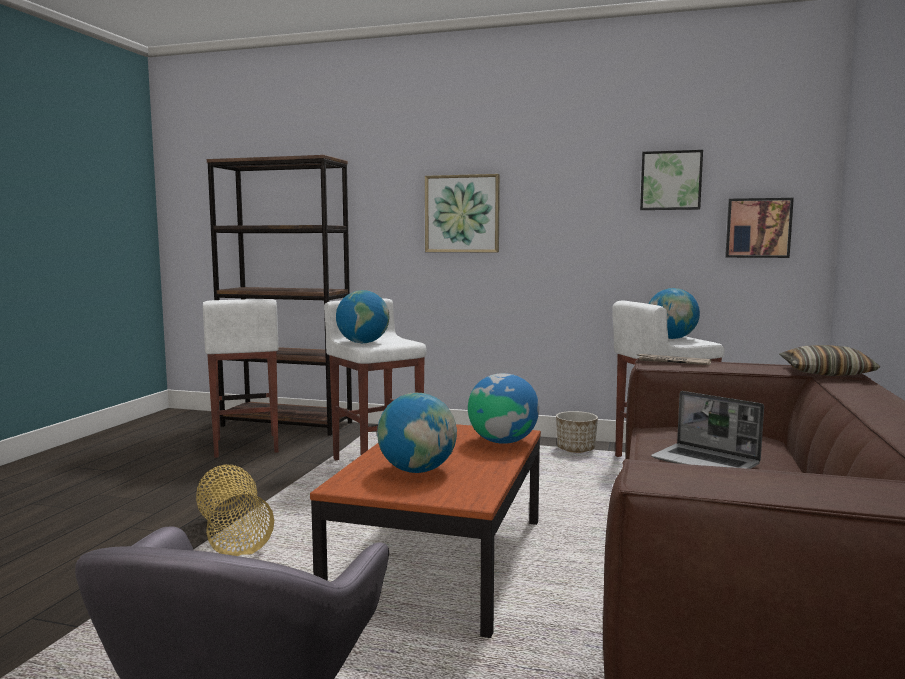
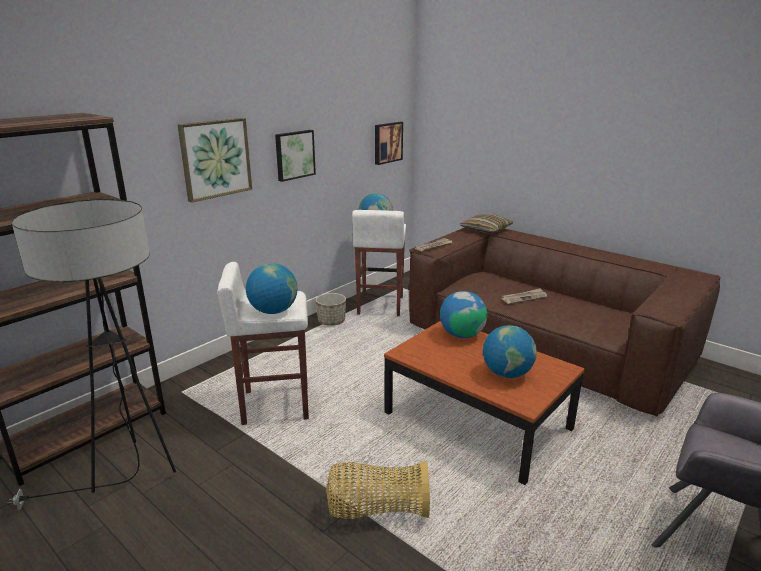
camera: 65 degrees left, 15 degrees up
(245, 446) = (130, 474): white stool -> floor lamp
(670, 180) = (348, 114): picture -> picture (294, 155)
(706, 462) = (524, 297): laptop -> newspaper

